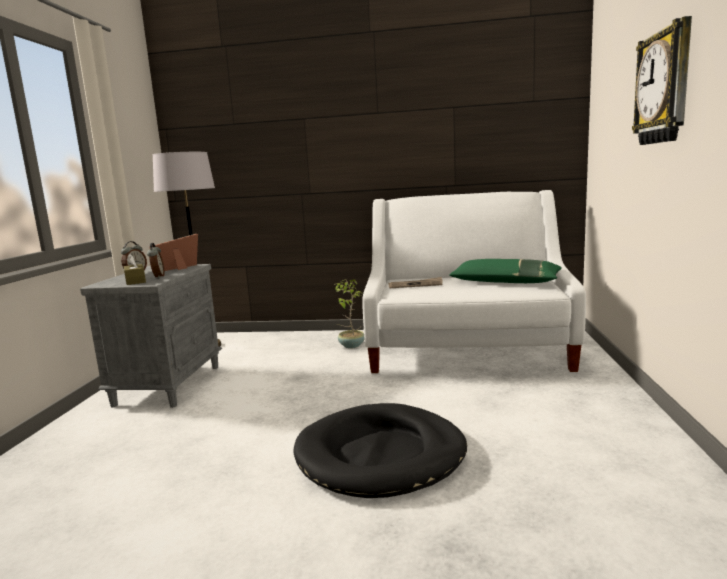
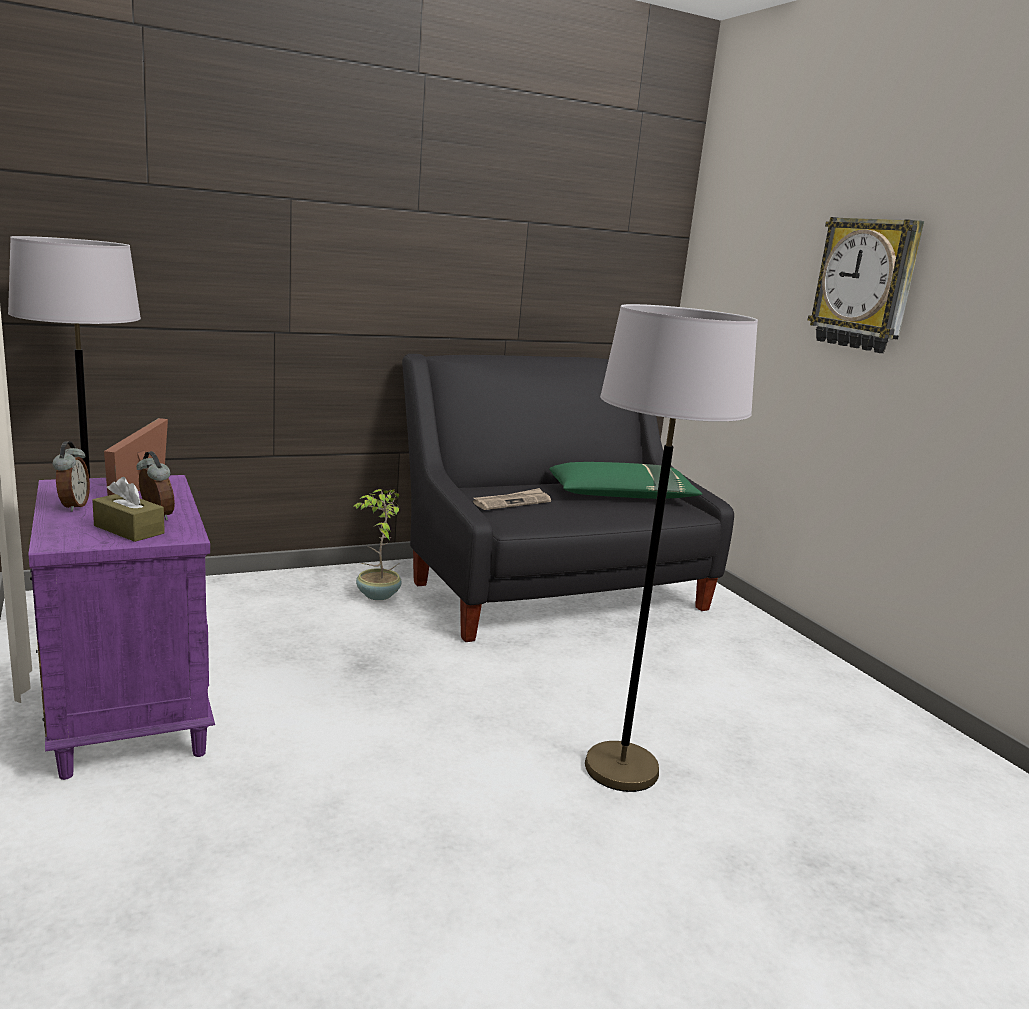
camera: 35 degrees left, 5 degrees up
(169, 385) = (128, 712): grey nightstand -> purple nightstand
(381, 455) = (621, 769): black dog bed -> grey floor lamp
(466, 350) = (552, 589): white sofa -> black sofa

